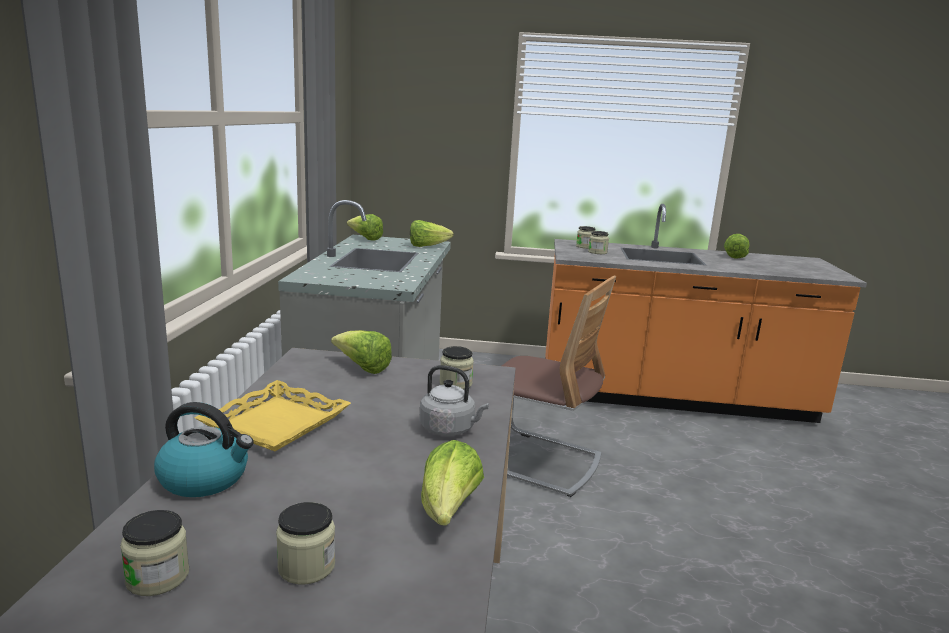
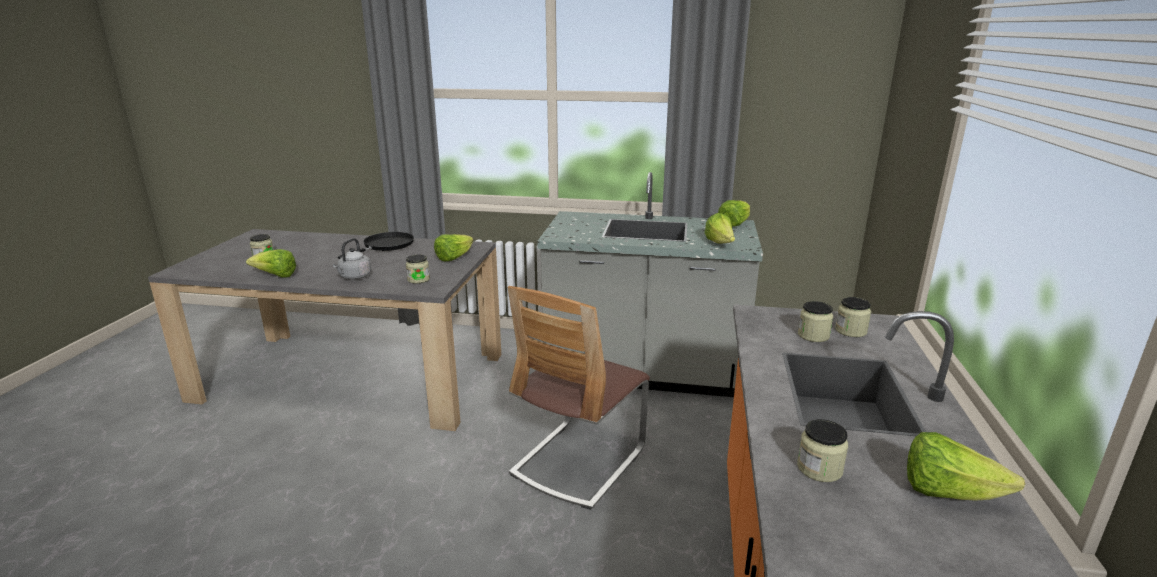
camera: 95 degrees right, 5 degrees up
(157, 577) = (280, 241): jar -> jar (819, 469)
(205, 479) = (340, 240): kettle -> none
(275, 423) = (386, 246): yellow tray -> black frying pan

